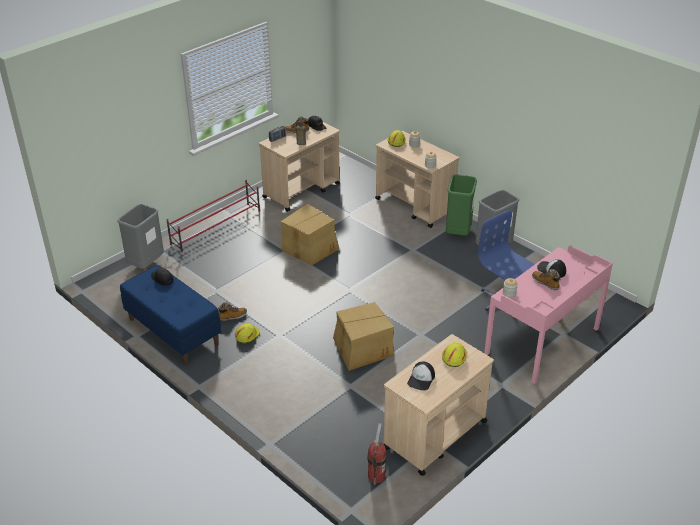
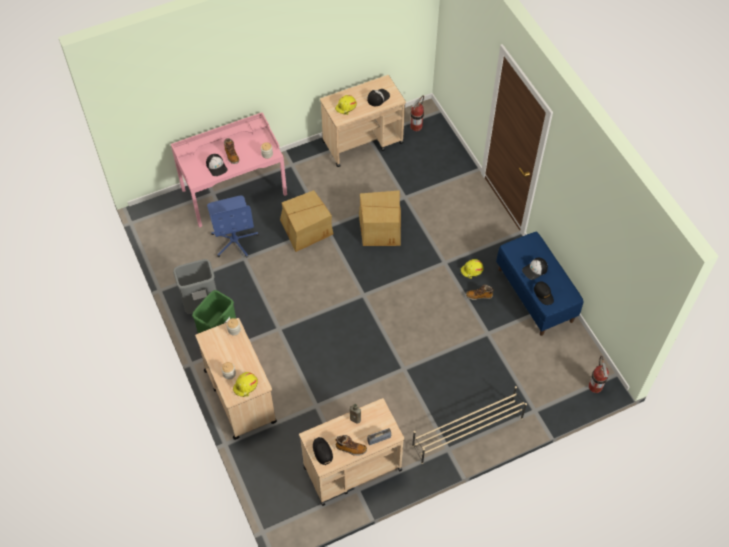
camera: 160 degrees left, 20 degrees up
(104, 278) = (595, 386): none -> fire extinguisher
(146, 264) = (551, 394): grey trash can -> none
(174, 295) = (535, 270): none -> cap
(216, 227) = (467, 431): red shoe rack -> beige shoe rack
(310, 248) = (378, 364): cardboard box -> cardboard box (305, 229)

